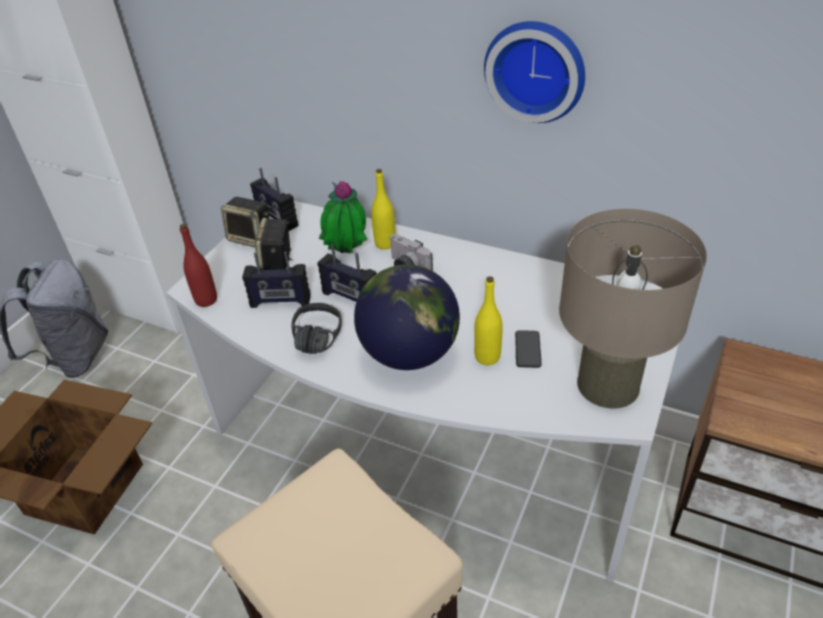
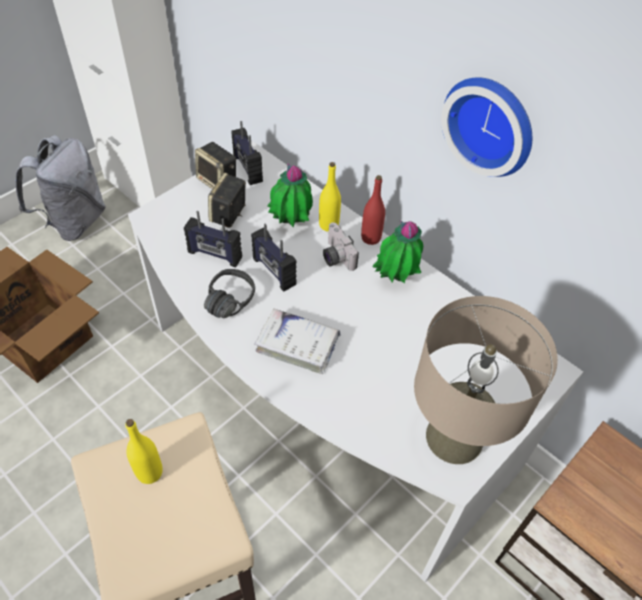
camera: 15 degrees right, 10 degrees up
(206, 300) = (156, 233): red bottle -> red bottle (371, 238)
(409, 354) = (298, 345): globe -> white book
(475, 271) = (394, 280): none -> potted plant
(487, 357) = (362, 371): yellow bottle -> yellow bottle (149, 472)
(527, 349) = (401, 377): phone -> none

